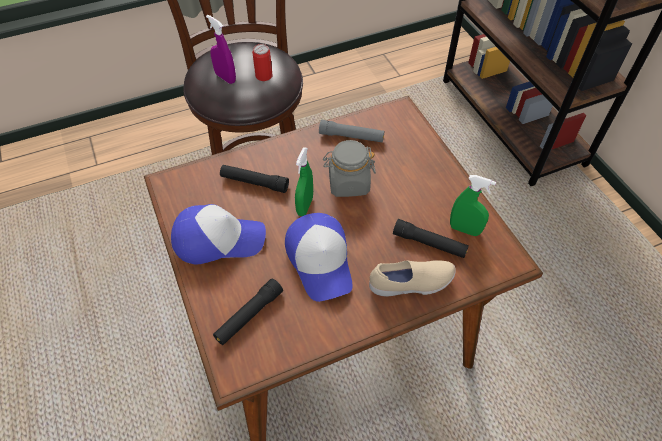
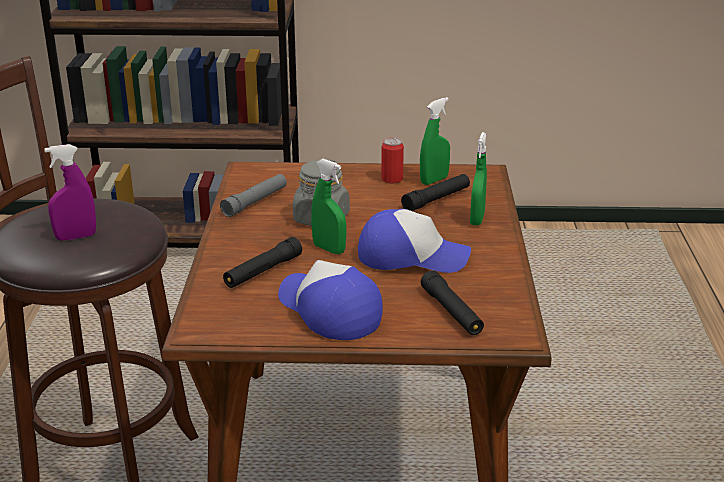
camera: 65 degrees left, 25 degrees down
(218, 239) = (329, 311): cap -> cap turned 60 degrees counterclockwise
(264, 76) = (107, 213): can -> can (392, 179)
(411, 284) = (477, 219): beige shoe -> green spray bottle

